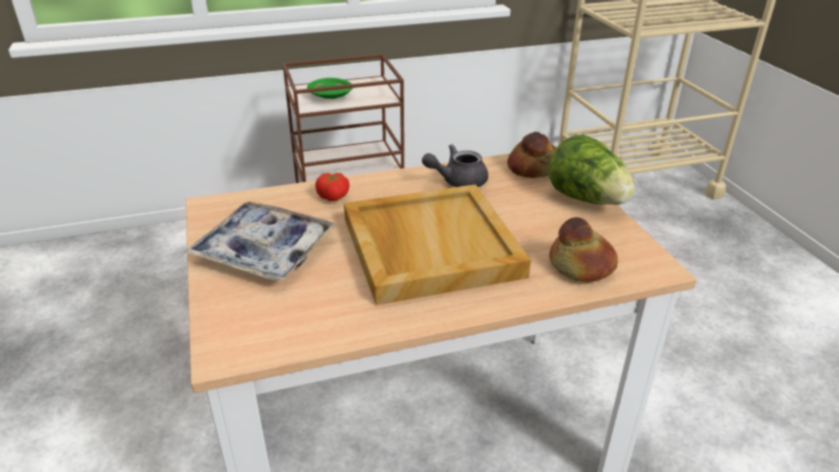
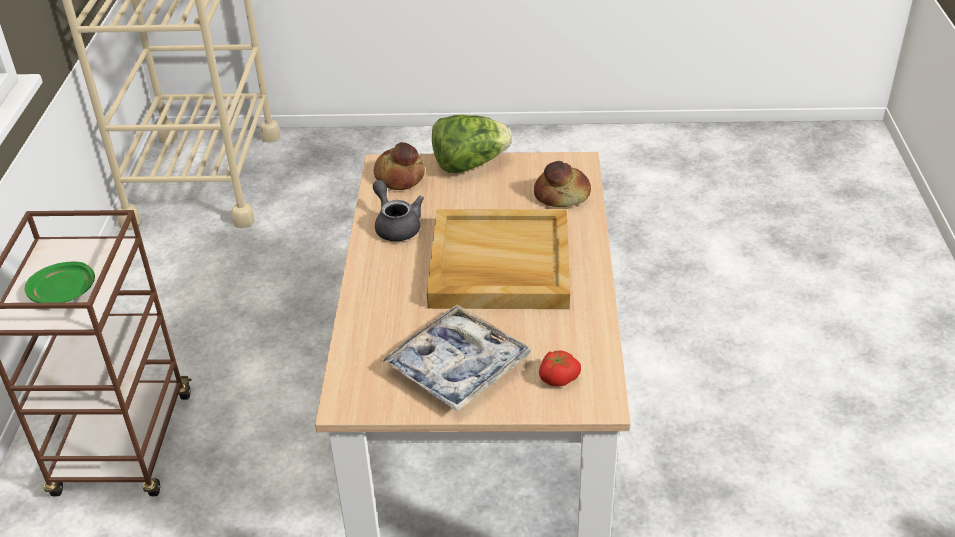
camera: 70 degrees left, 5 degrees up
(334, 196) = (379, 309): tomato -> tomato (558, 377)
(457, 181) = (396, 226): grey teapot -> grey teapot turned 150 degrees clockwise

